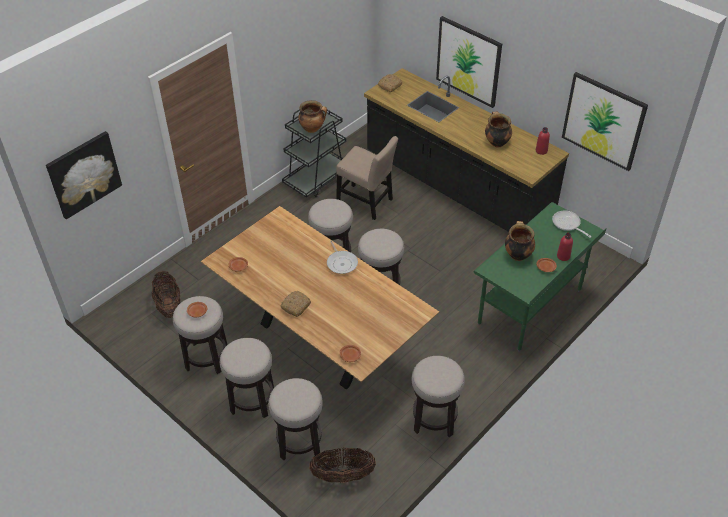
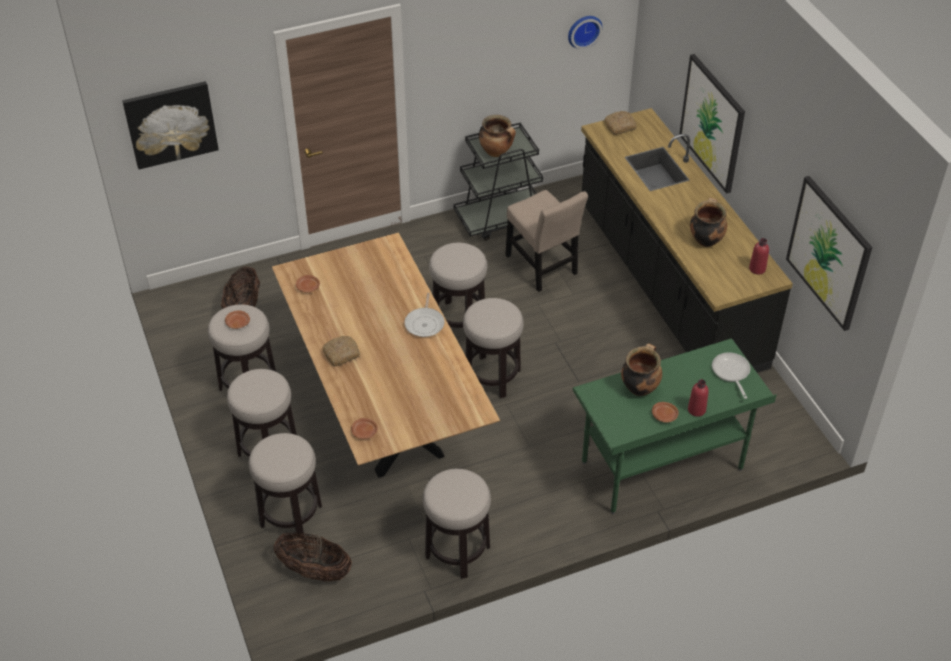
camera: 25 degrees right, 0 degrees up
(346, 23) = (583, 30): none -> wall clock

